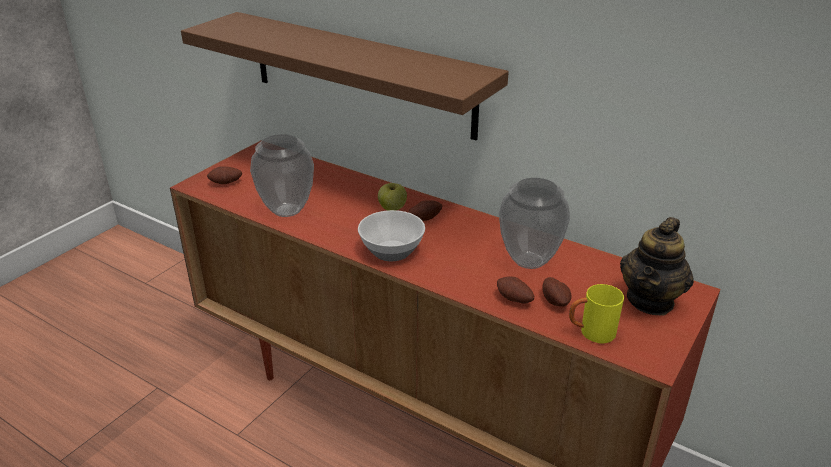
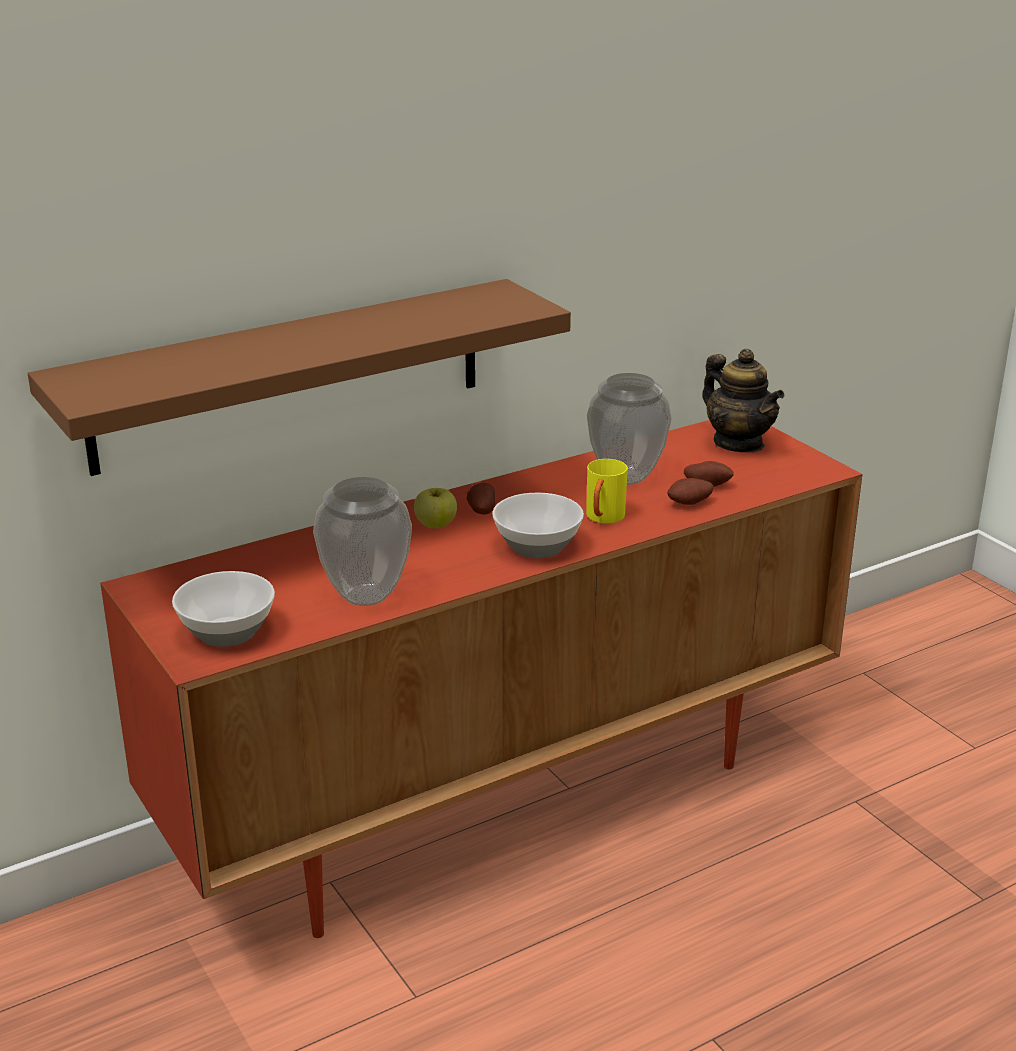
camera: 65 degrees left, 5 degrees down
(226, 184) = (225, 633): potato -> bowl
(591, 333) = (769, 483): yellow mug -> yellow mug (603, 519)

